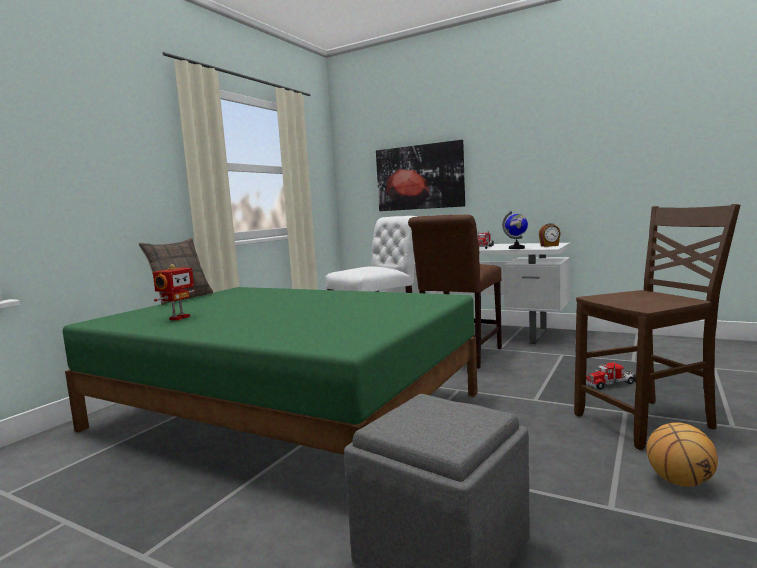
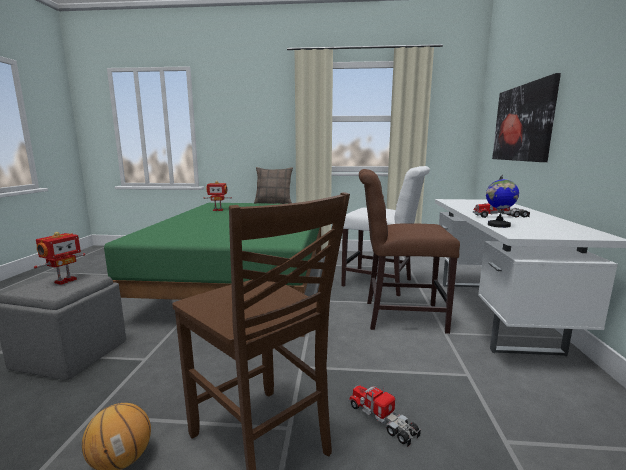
camera: 65 degrees right, 5 degrees up
(427, 416) = (65, 281): none -> toy robot
(549, 246) = (550, 234): alarm clock -> none

